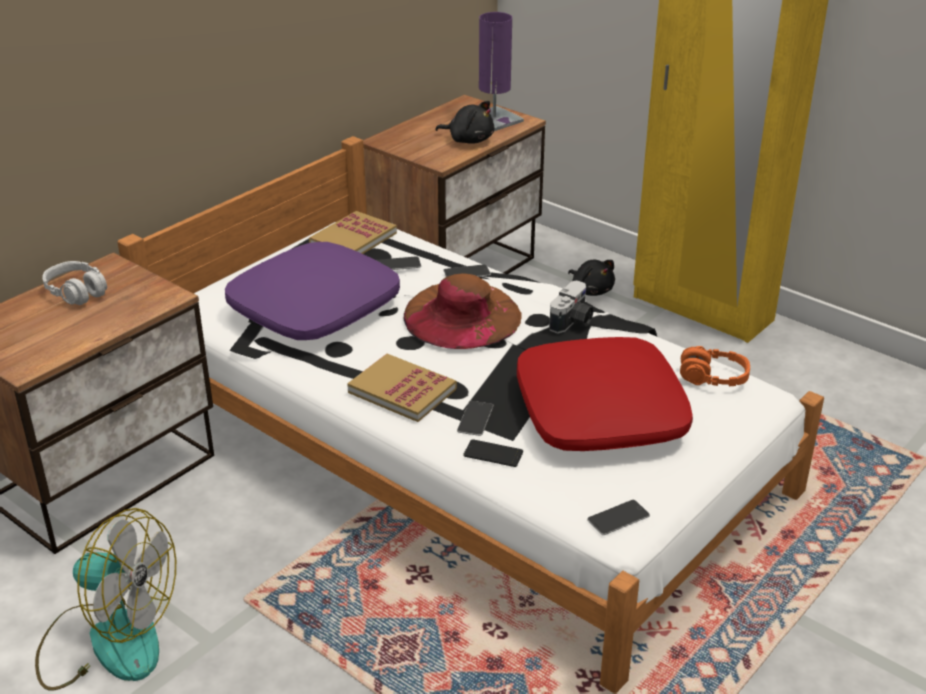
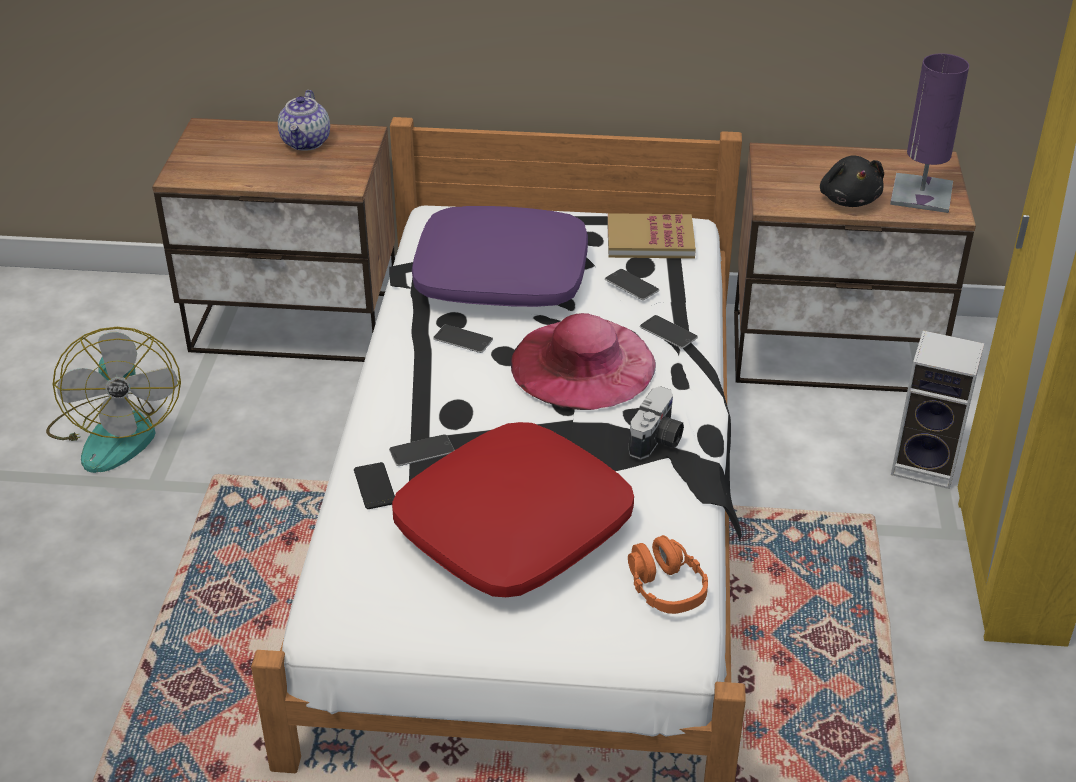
camera: 55 degrees right, 5 degrees up
(77, 292) = (306, 142): grey headphones -> teapot
(402, 391) = (422, 387): book -> none
(462, 315) = (583, 364): brown hat -> pink hat
(573, 322) = (658, 441): camera -> camera turned 60 degrees counterclockwise
(591, 290) = (927, 465): black plush toy -> speaker
(618, 517) = (346, 611): phone -> phone (463, 339)

